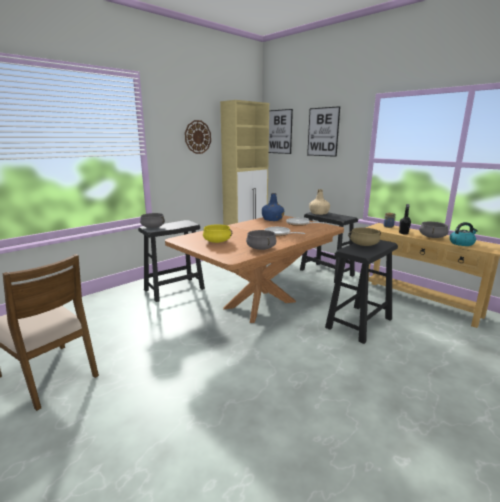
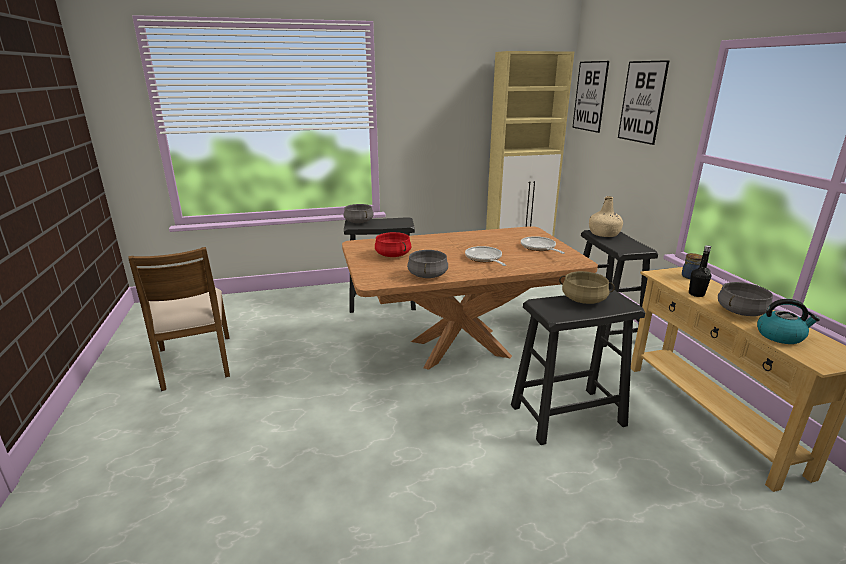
camera: 30 degrees right, 5 degrees up
(197, 137) = (455, 104): wall clock -> none
(217, 241) = (393, 255): yellow cooking pot -> red cooking pot
(272, 219) = (513, 234): blue bottle -> none

